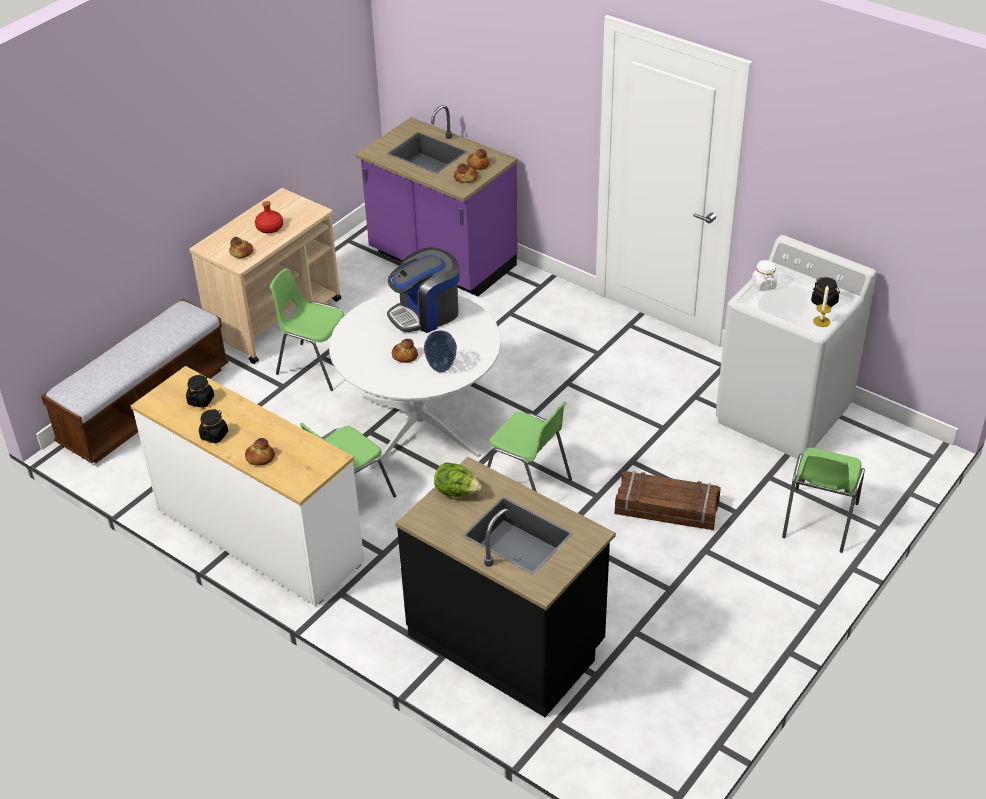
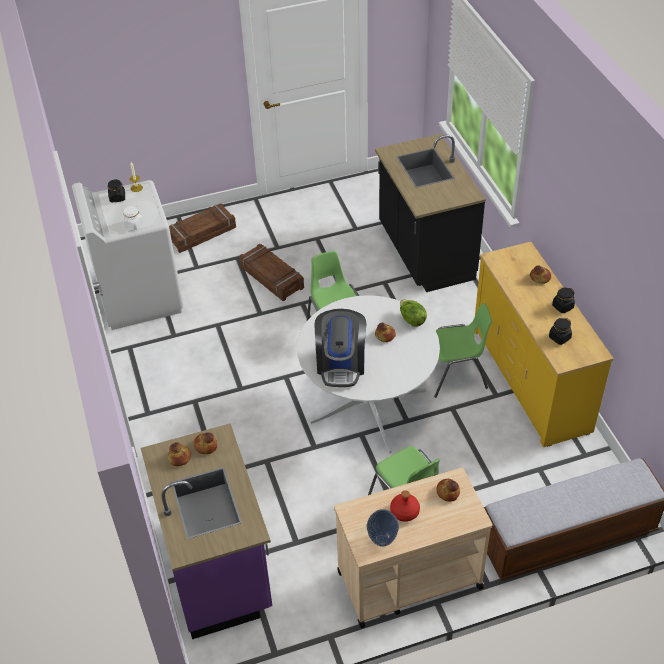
camera: 145 degrees left, 5 degrees up
(258, 536) = (531, 379): white dresser -> yellow dresser
(426, 314) = (341, 364): coffee machine -> coffee machine turned 90 degrees clockwise
(441, 368) = (368, 314): vase -> vase (382, 540)
(457, 492) = (439, 199): lettuce -> lettuce (411, 320)
(818, 521) = (202, 233): green chair -> crate

